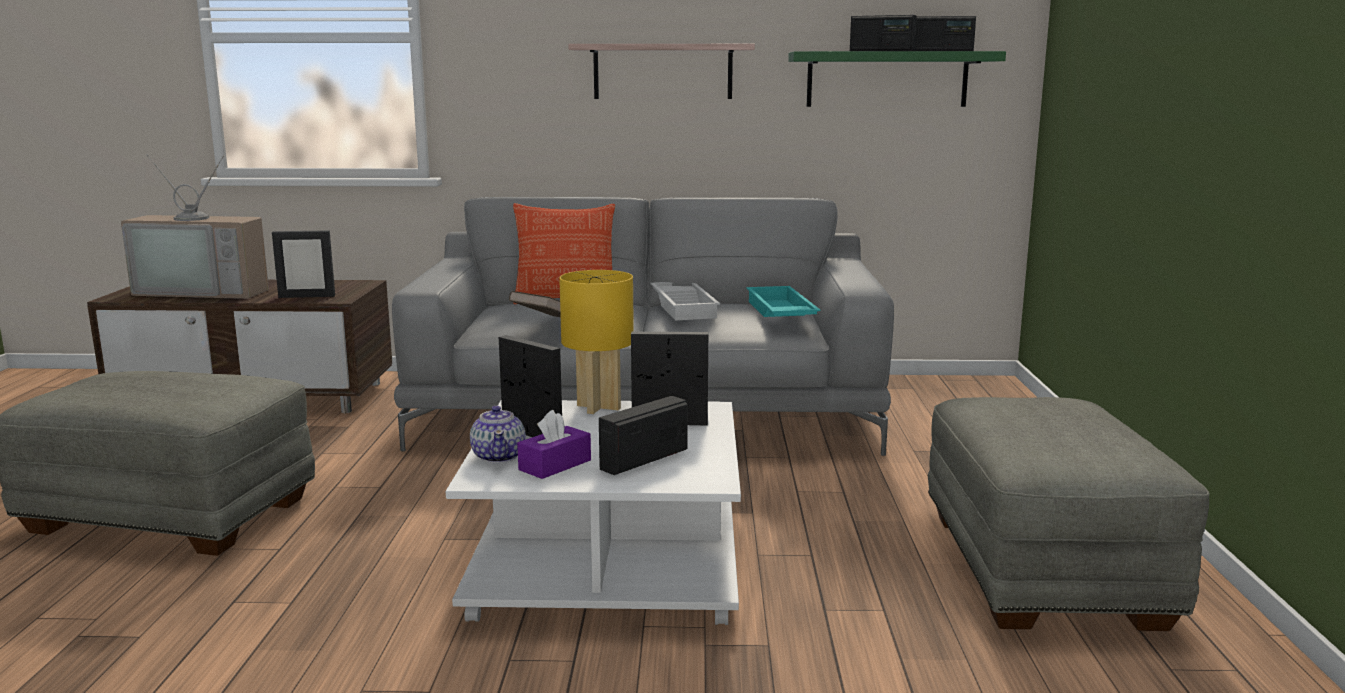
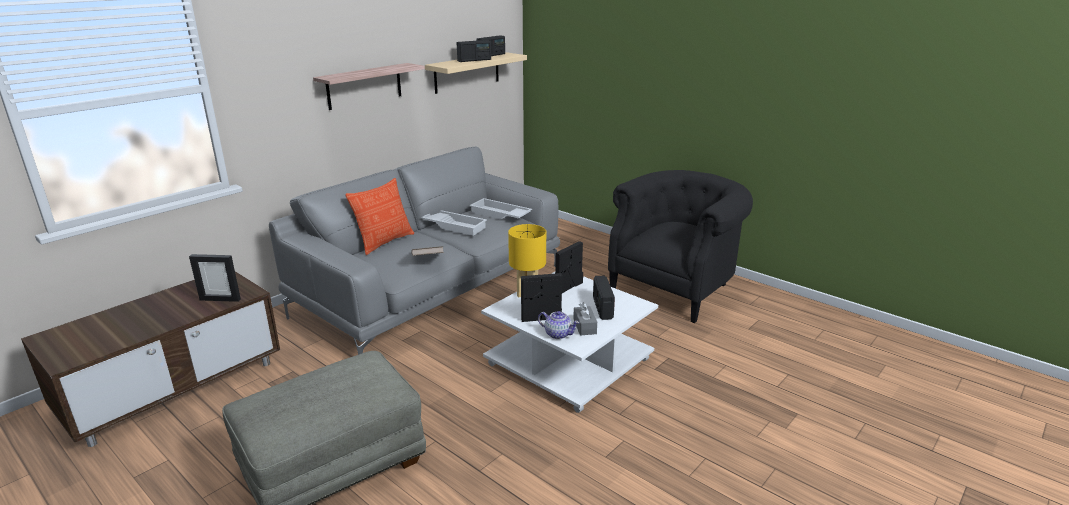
camera: 50 degrees left, 10 degrees up
(206, 291) = (124, 326): television -> none
(307, 296) = (220, 299): picture frame -> picture frame turned 60 degrees clockwise
(555, 465) = (584, 326): purple tissue box -> grey tissue box
(779, 312) = (499, 214): turquoise tray -> white tray
(887, 79) = (467, 72): green shelf -> beige shelf
(1044, 569) = (676, 288): grey ottoman -> black armchair

